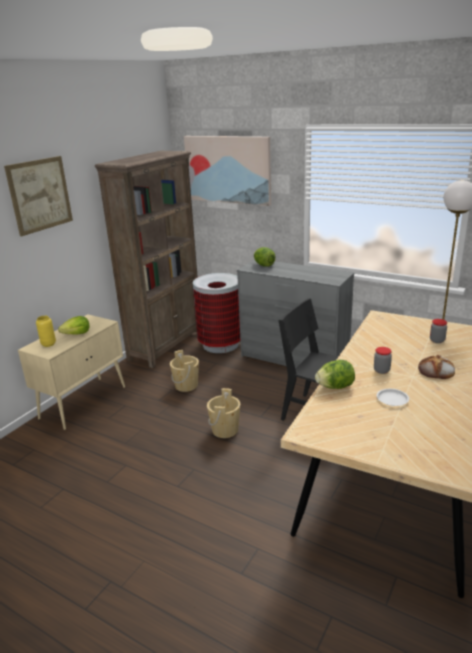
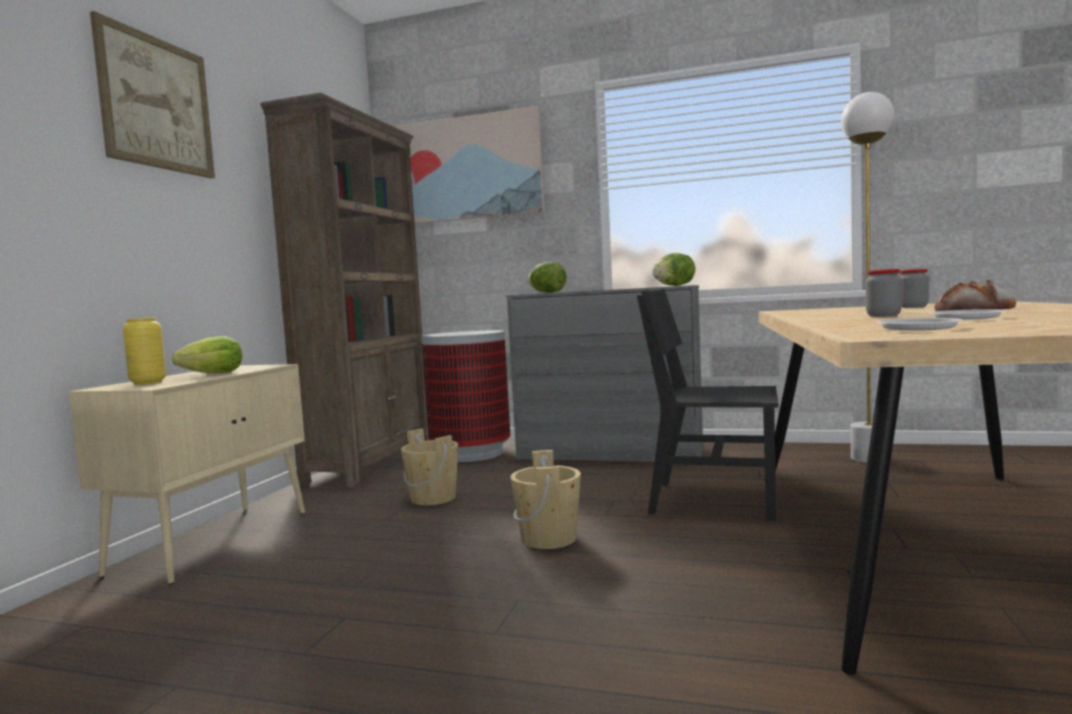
camera: 15 degrees left, 20 degrees down
(335, 387) = (834, 323): lettuce -> lettuce (674, 286)
(338, 421) = (918, 328): none -> white plate

